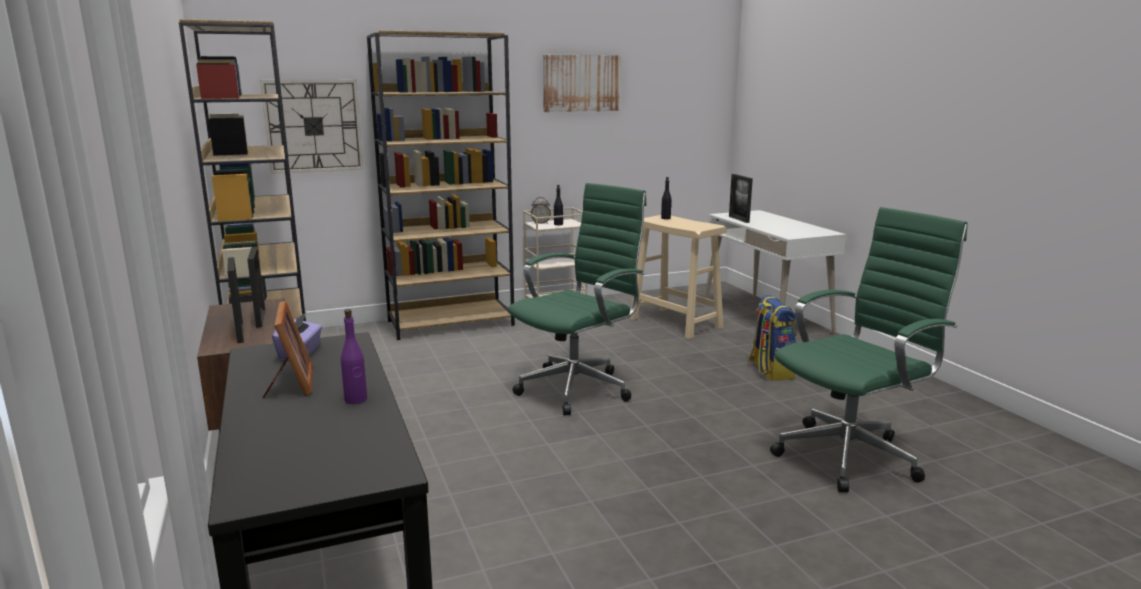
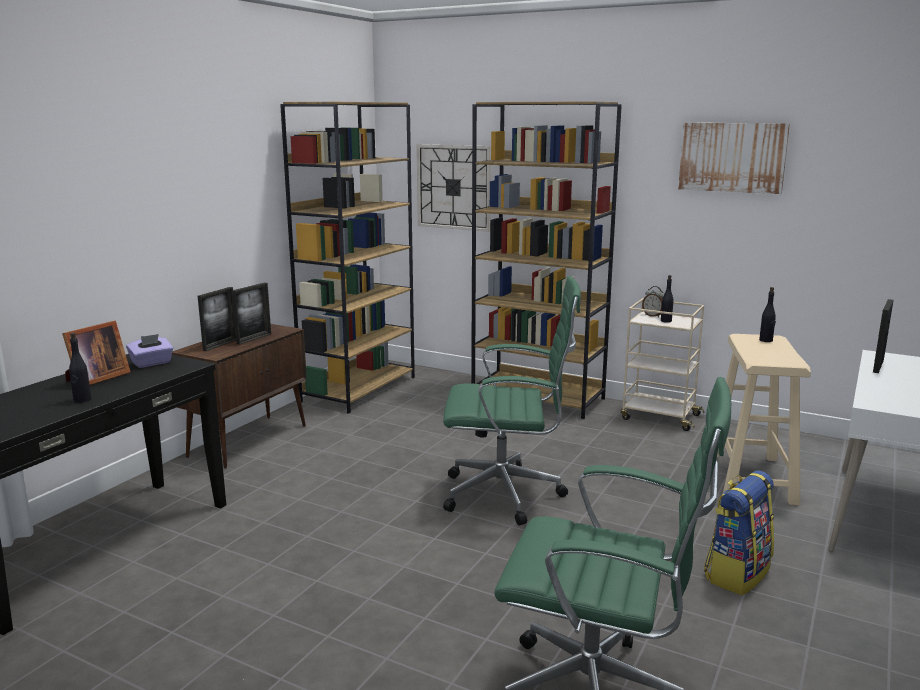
camera: 50 degrees right, 0 degrees up
(356, 400) = (82, 400): purple bottle -> black bottle

